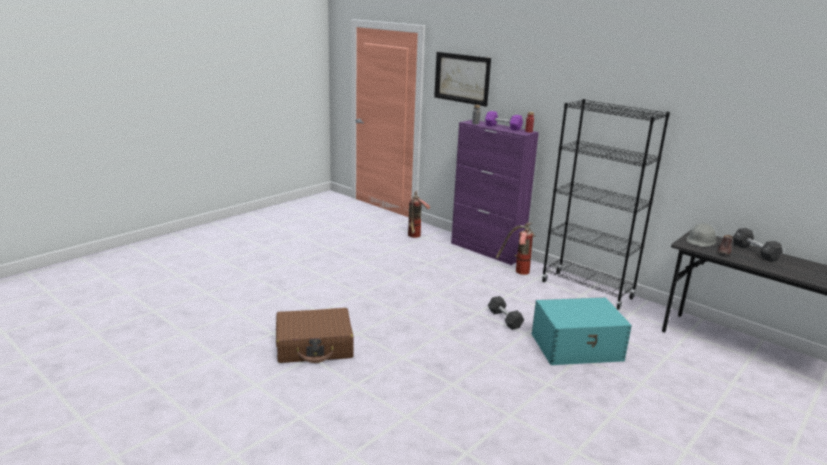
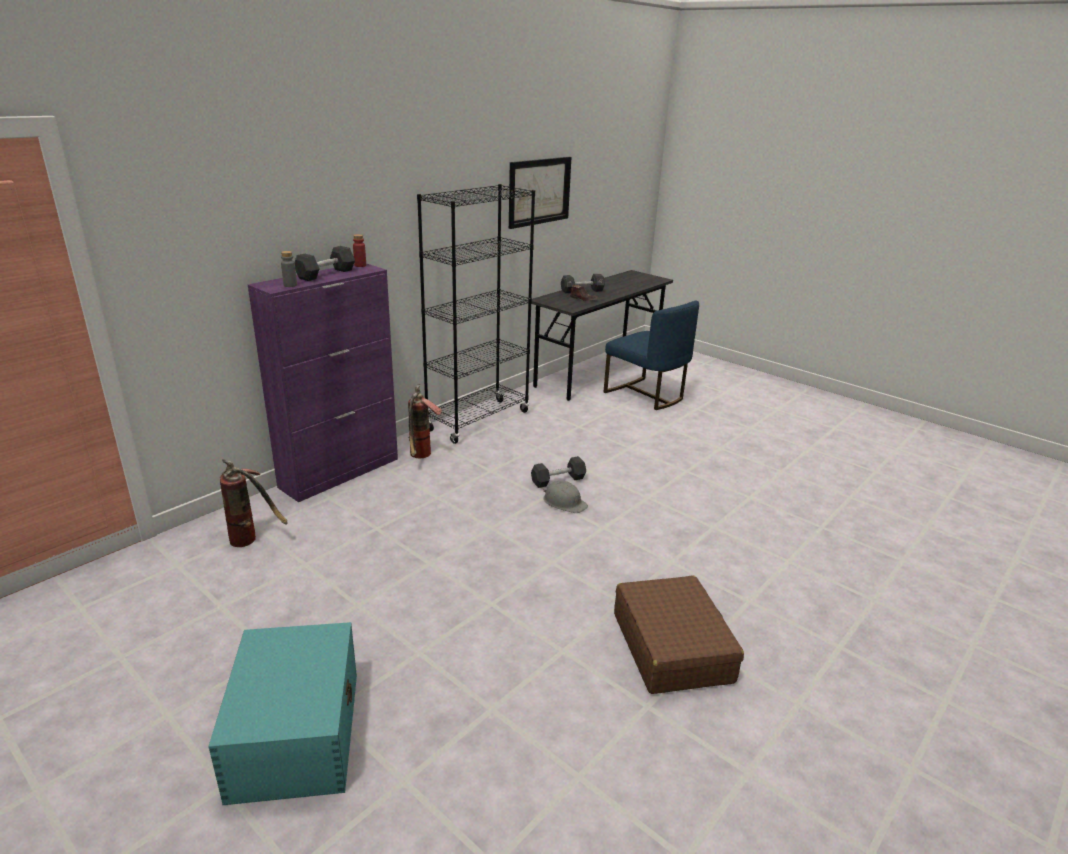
camera: 90 degrees left, 5 degrees up
(462, 78) = (198, 216): picture -> picture (539, 191)
(503, 127) = (326, 274): purple dumbbell -> black dumbbell
(577, 347) = (611, 446): turquoise storage box -> turquoise storage box (297, 732)
(701, 240) = (560, 301): grey hard hat -> grey hard hat (564, 502)
(720, 380) = (646, 395): none -> blue chair

